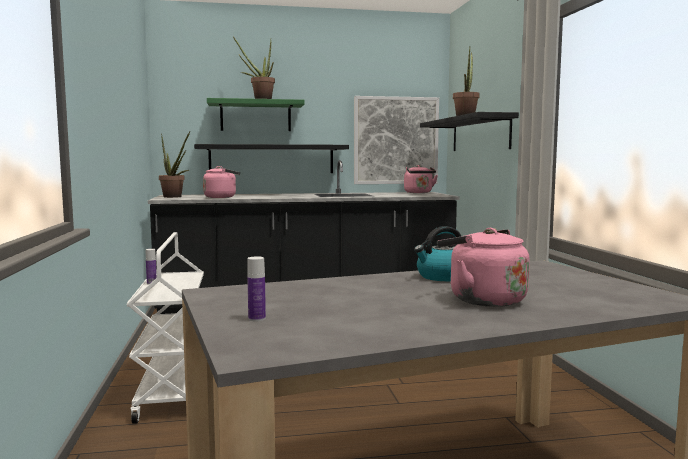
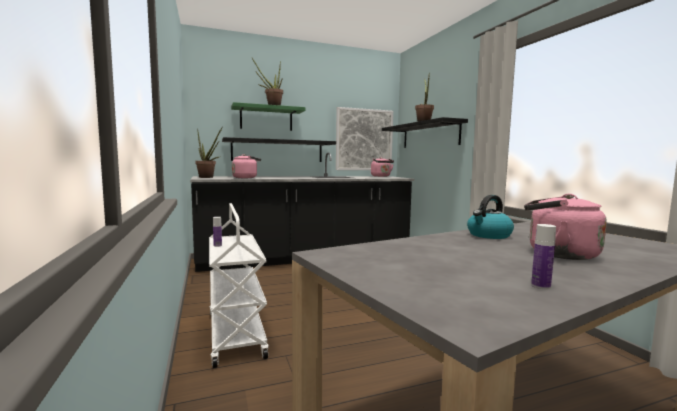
camera: 10 degrees left, 0 degrees up
(257, 319) = (407, 280): bottle -> bottle (540, 286)

